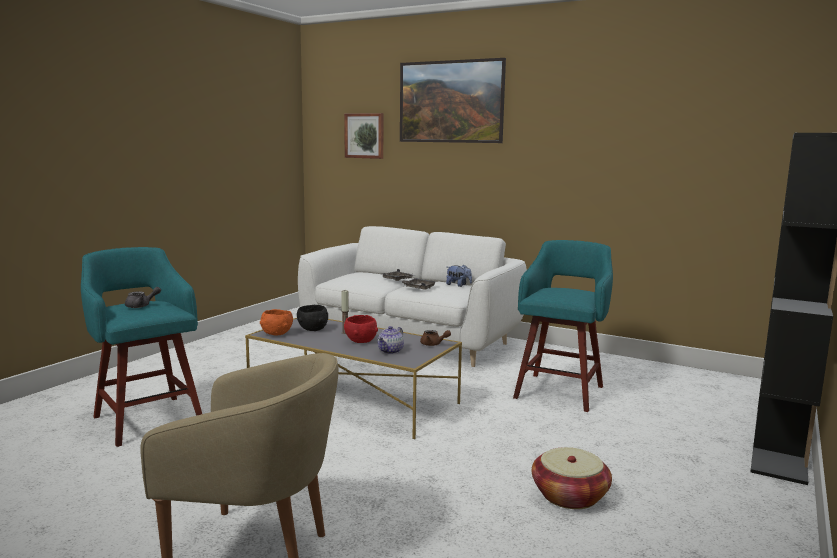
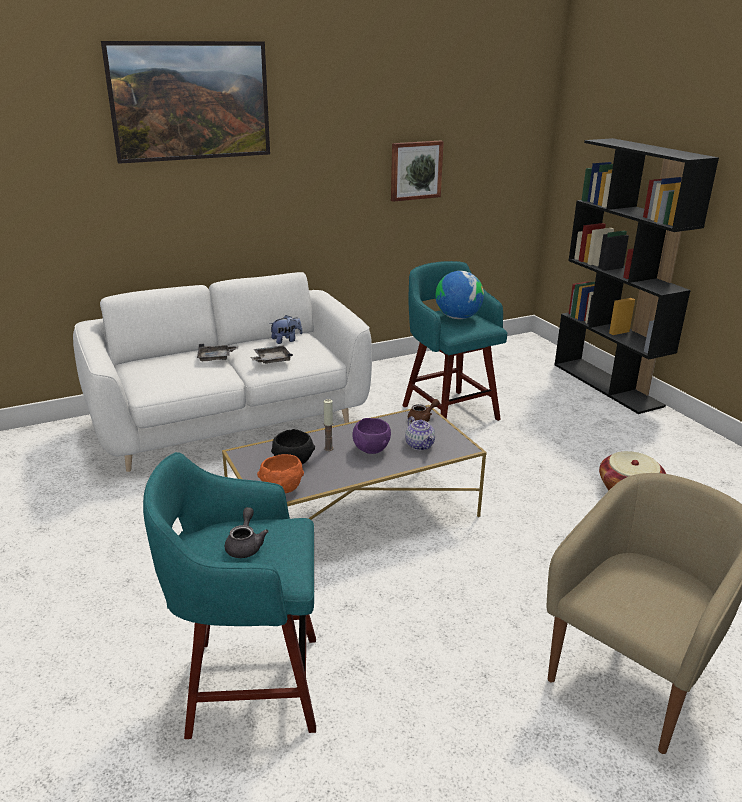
camera: 55 degrees left, 15 degrees up
(360, 341) = (371, 450): red bowl -> purple bowl
(364, 135) = (48, 158): picture -> picture (415, 170)
(567, 291) = (458, 317): none -> globe

